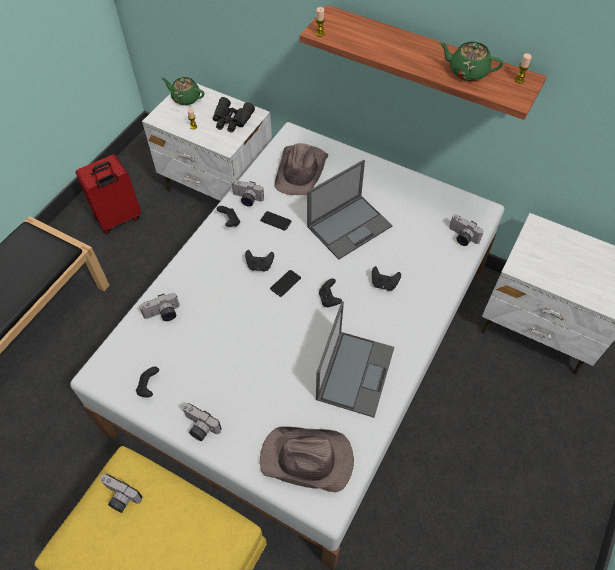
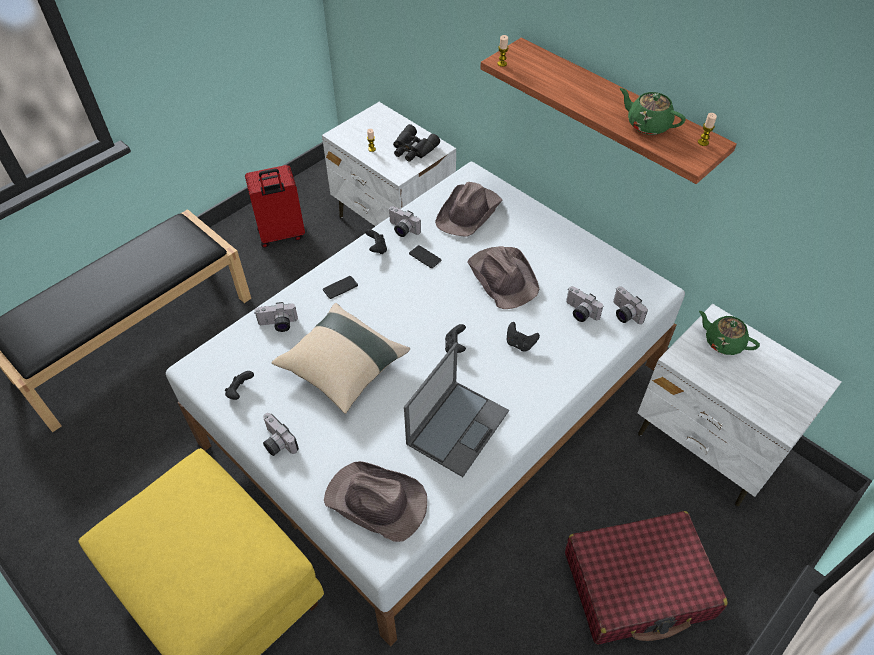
camera: 15 degrees right, 5 degrees down
(119, 497) = (178, 495): camera -> camera (579, 312)
(185, 98) = (373, 120): green teapot -> green teapot (723, 342)
(236, 342) = (343, 367): none -> beige pillow
(259, 266) = (393, 298): black game controller -> none
(285, 283) = (414, 321): phone -> phone (340, 287)
(350, 226) = (503, 277): laptop -> brown hat
(517, 461) = (638, 585): none -> red suitcase

